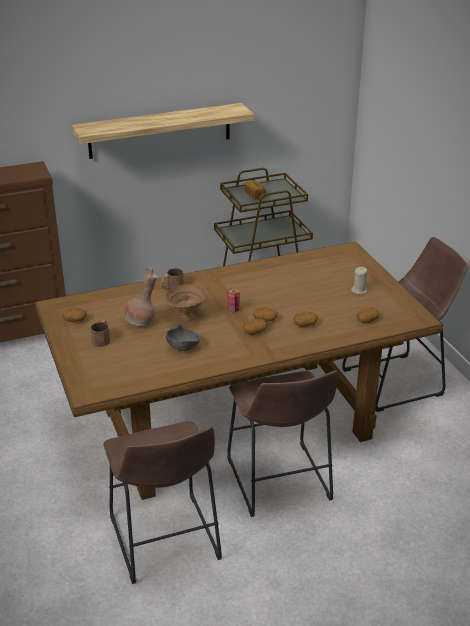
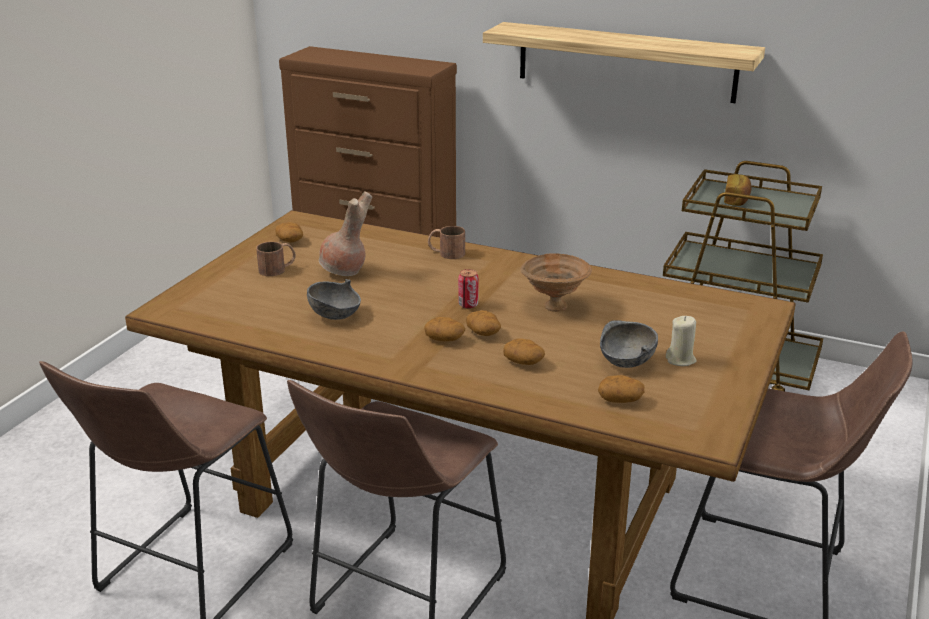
camera: 45 degrees right, 5 degrees down
(186, 318) = (398, 288): brown bowl -> brown bowl (553, 306)
(342, 302) = (626, 362): none -> grey bowl

